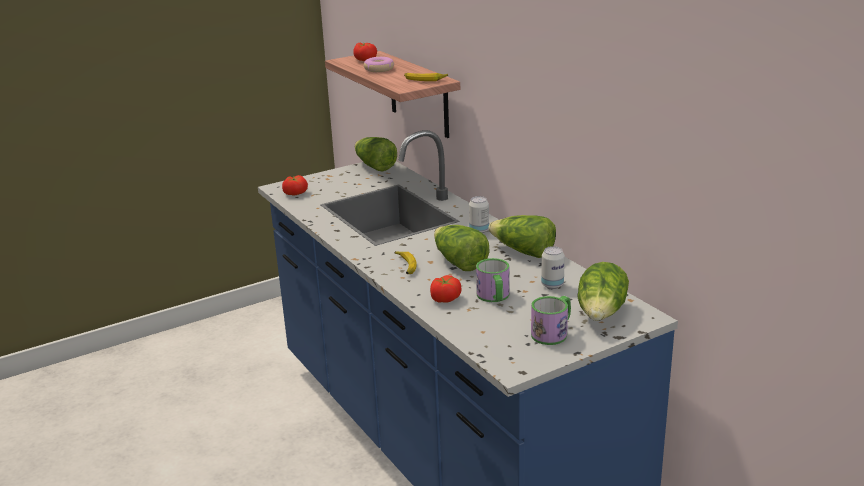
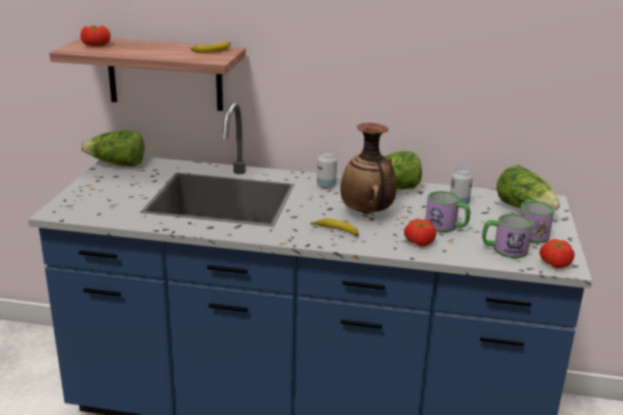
camera: 50 degrees left, 0 degrees up
(295, 193) = (88, 211): tomato -> tomato (554, 263)
(379, 69) = (138, 50): donut -> none
(459, 262) = (367, 213): lettuce -> vase
(496, 333) = (504, 249): none -> mug

